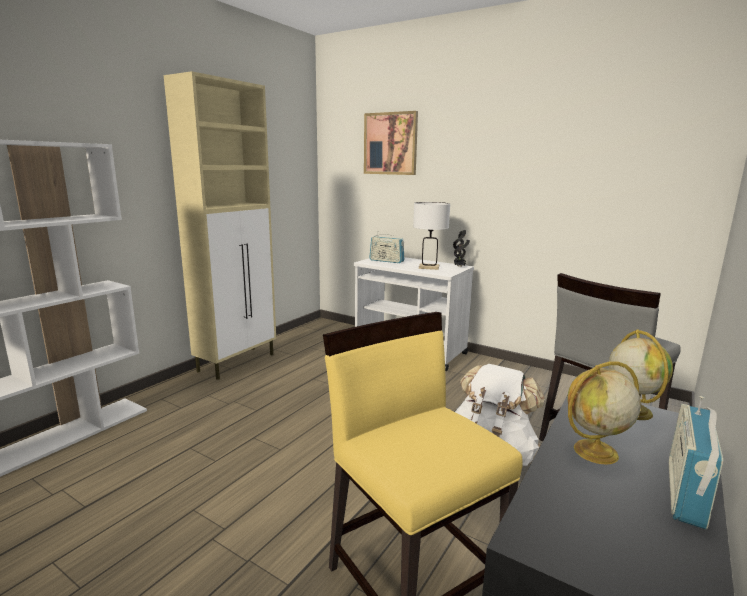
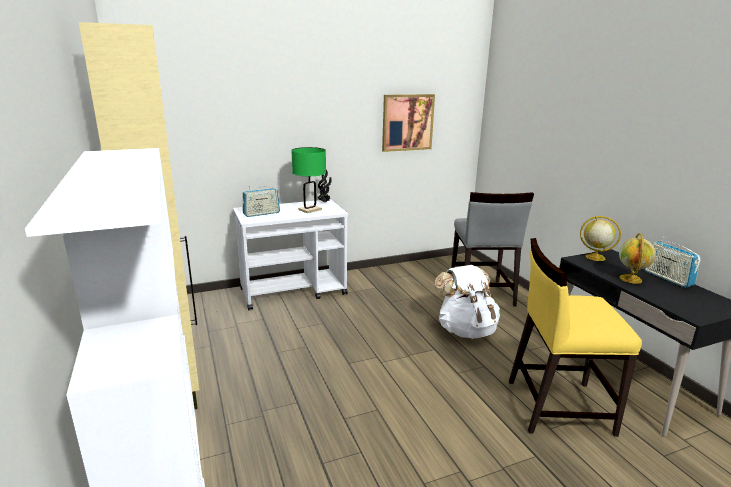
camera: 55 degrees left, 5 degrees up
(390, 143) = (226, 89): picture -> picture (407, 122)
(429, 267) = (310, 209): white table lamp -> green table lamp

